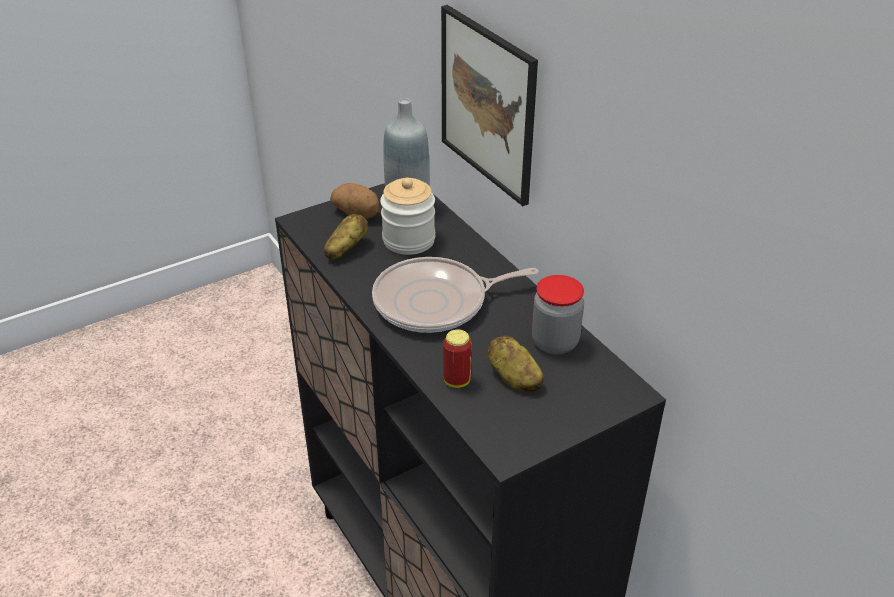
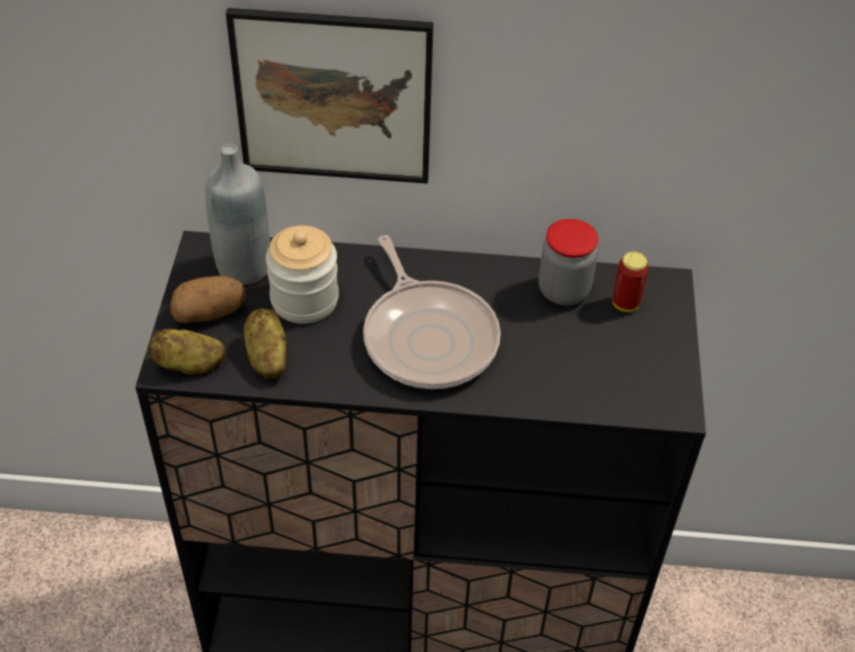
camera: 55 degrees left, 10 degrees up
(436, 302) = (428, 337): frying pan -> frying pan turned 45 degrees counterclockwise
(457, 381) = (556, 387): can -> can (625, 303)
(513, 378) = (586, 346): potato -> potato (189, 365)

